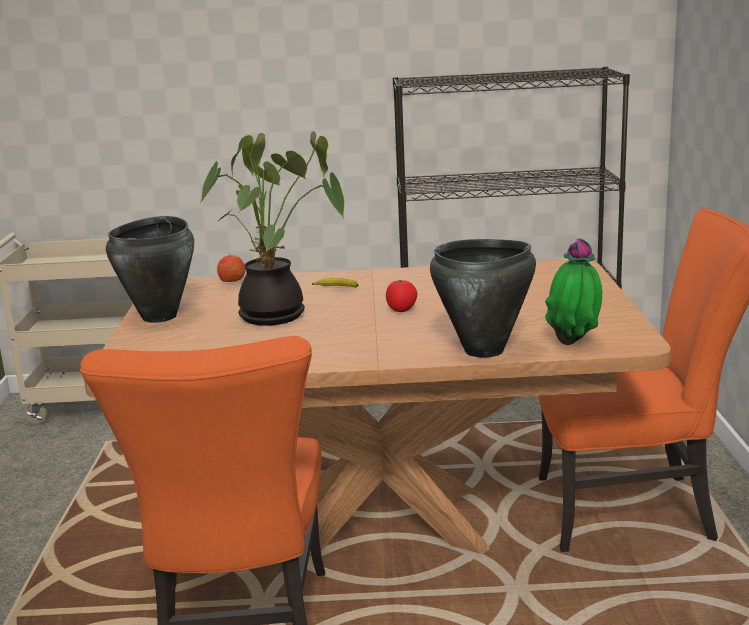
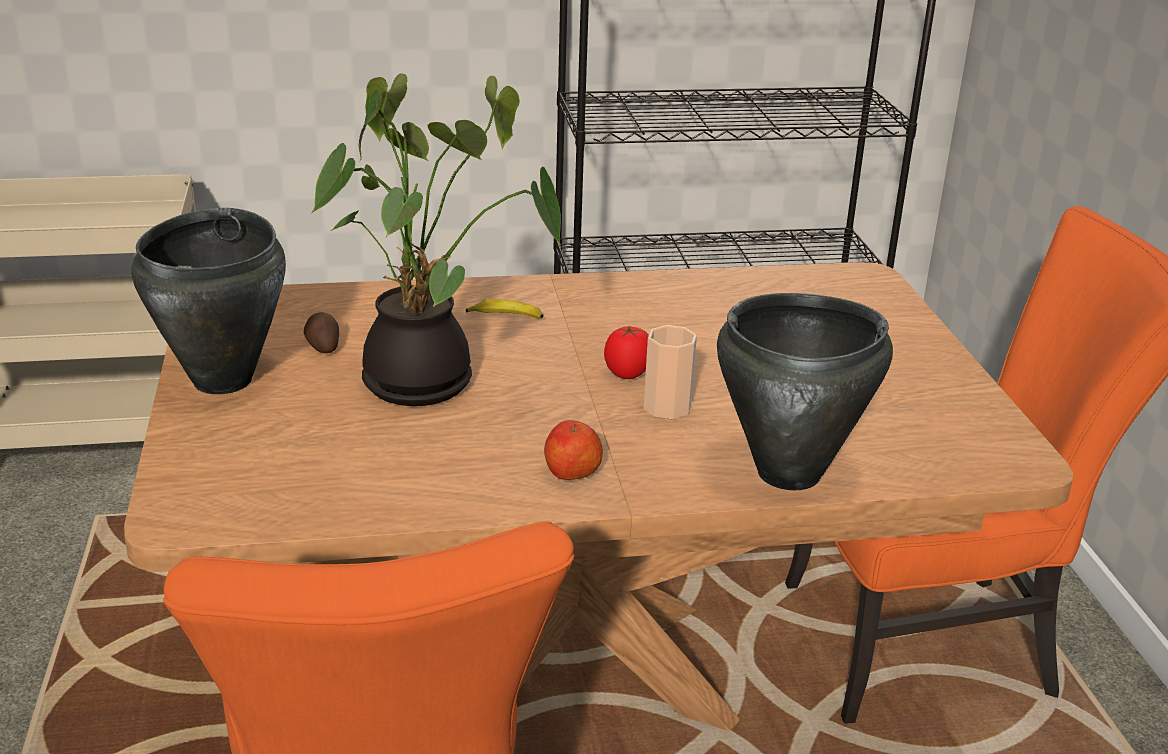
camera: 10 degrees left, 10 degrees up
(222, 302) = (322, 346): none -> potato
(232, 280) = (325, 293): apple -> apple (572, 471)
(420, 324) = (667, 407): none -> cup
(574, 344) = (925, 460): potted plant -> none

